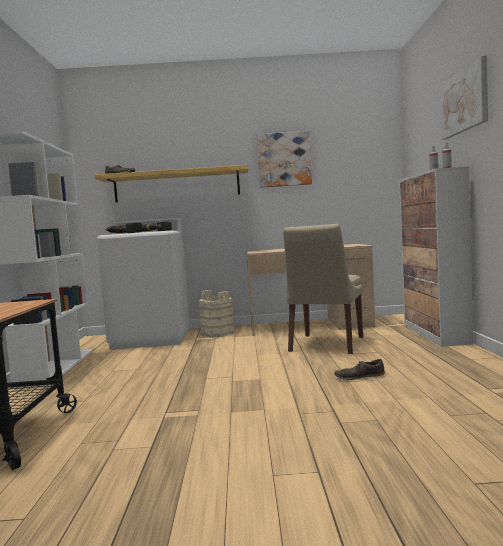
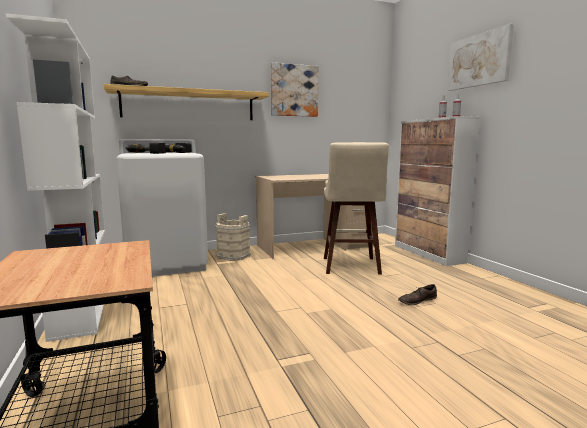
camera: 20 degrees left, 5 degrees up
(326, 345) = (351, 267): beige chair -> beige stool

